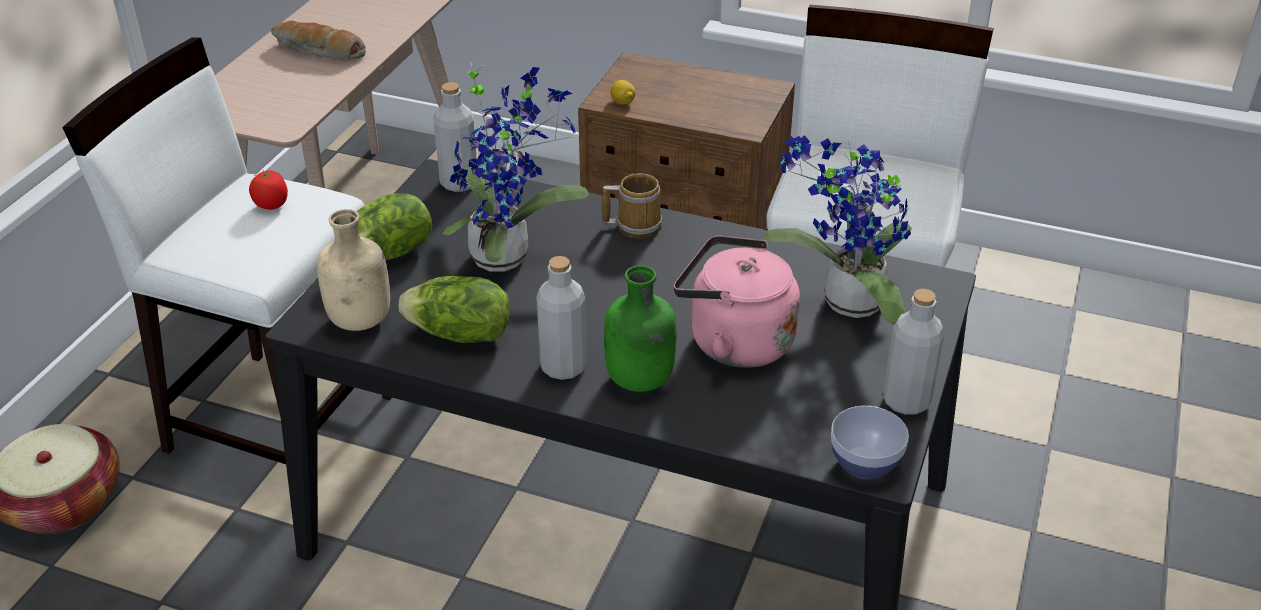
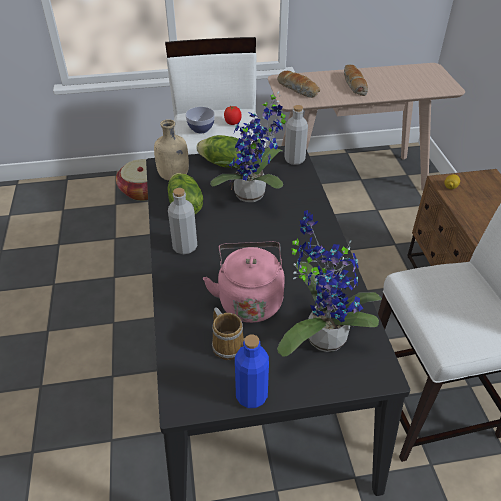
camera: 60 degrees right, 5 degrees up
(258, 104) = (298, 89): none -> bread
(635, 225) = (316, 226): mug -> mug (228, 344)
(640, 380) = (192, 276): green bottle -> none
(865, 464) = (182, 394): bowl -> bowl (201, 129)
(906, 401) = (251, 395): grey bottle -> blue bottle

